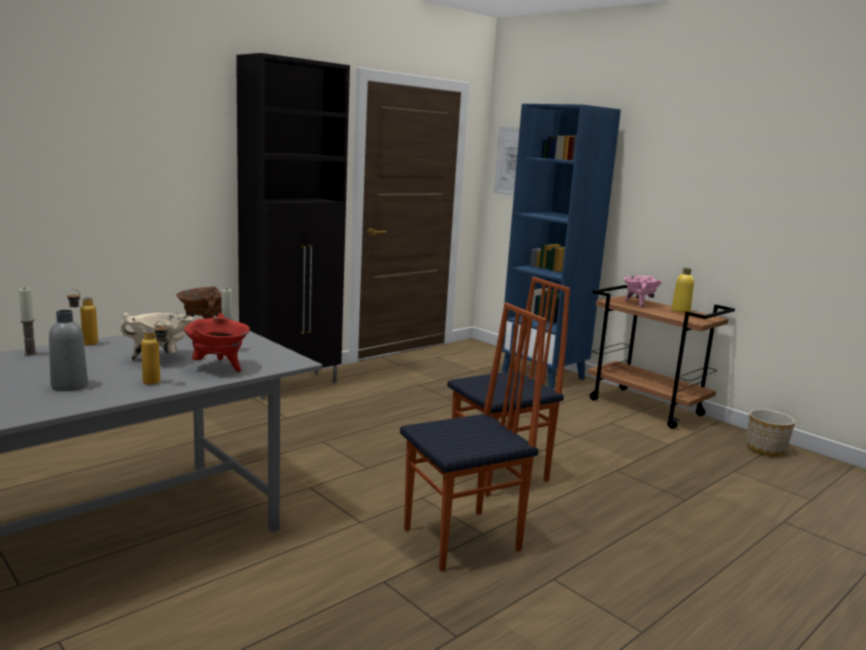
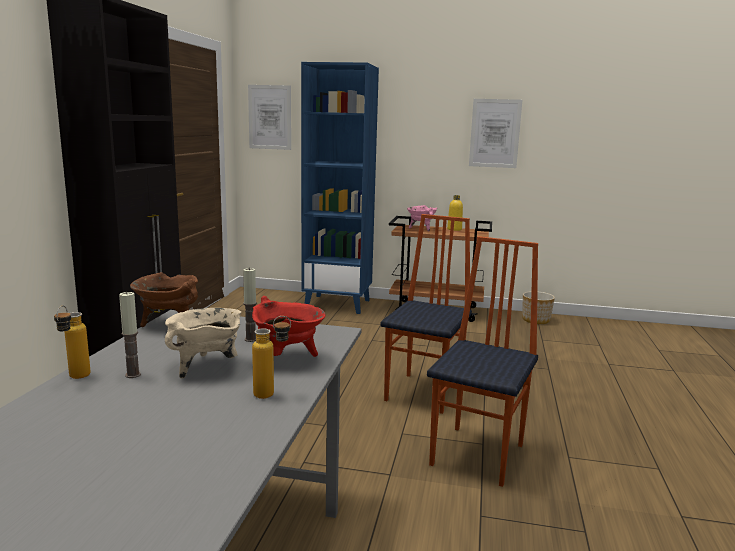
camera: 35 degrees left, 0 degrees up
(30, 354) = (32, 412): candle -> candle (133, 375)
(69, 386) = (187, 431): grey bottle -> none
(750, 194) = (495, 133): none -> picture

